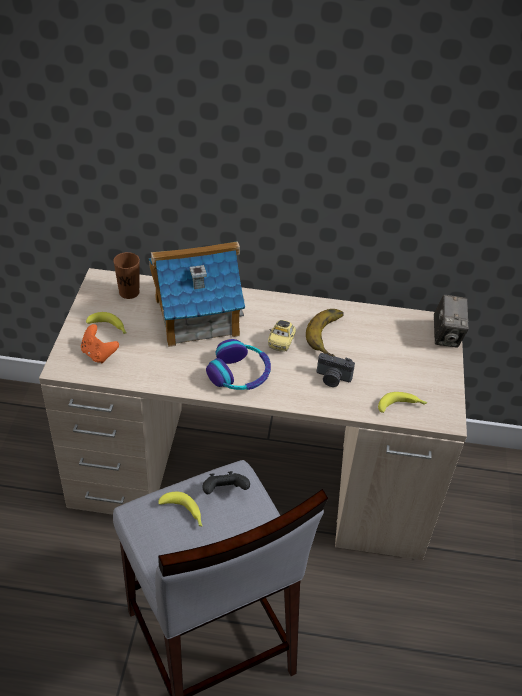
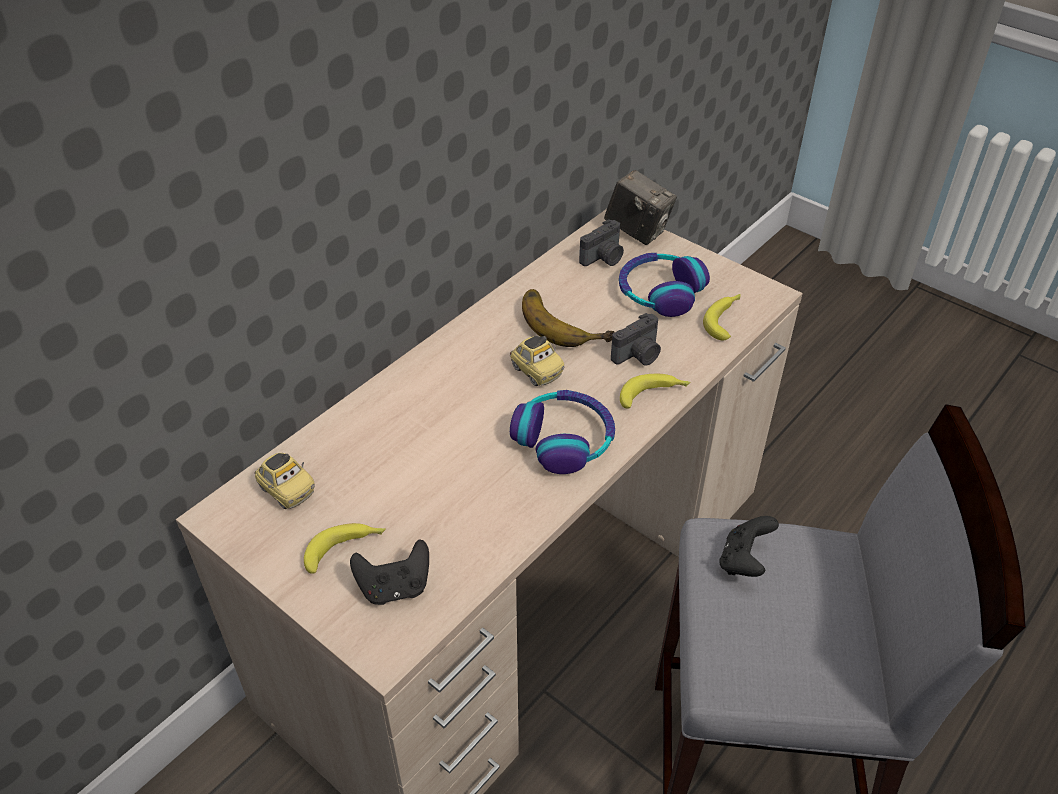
camera: 55 degrees left, 0 degrees up
(99, 354) = (395, 587): orange game controller -> black game controller
(129, 292) = (286, 491): brown cup -> toy car
(184, 513) = (759, 624): banana -> banana (654, 395)
(196, 316) = (410, 435): toy house -> none
(397, 367) = (660, 293): none -> headphones
(404, 331) = (604, 258): none -> camera

